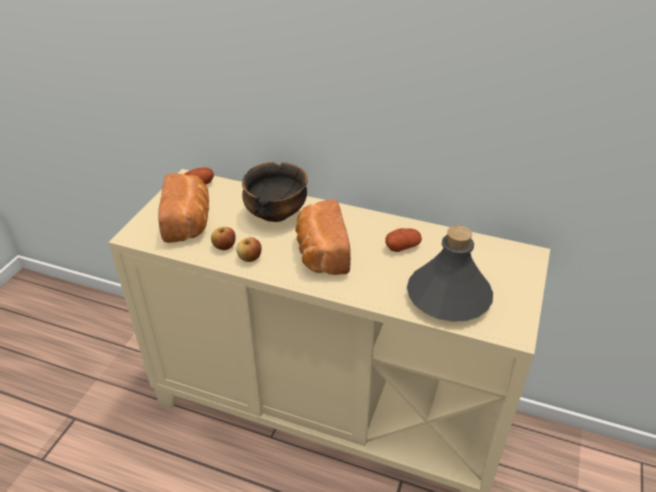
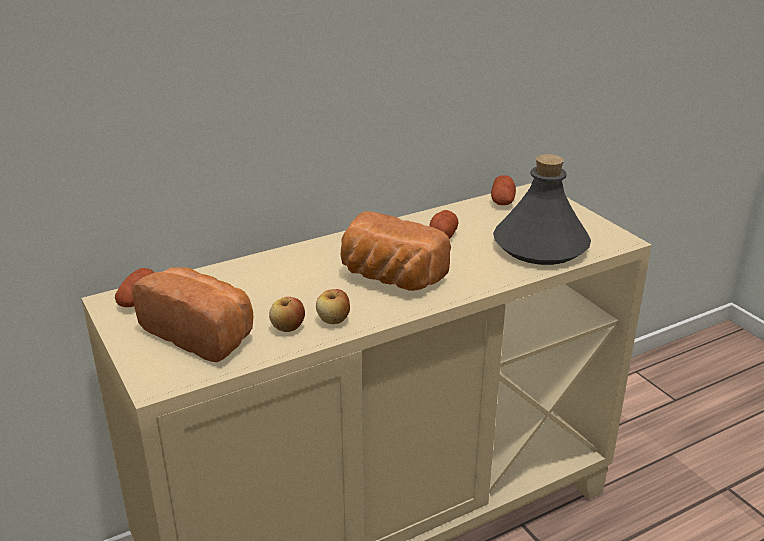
camera: 50 degrees left, 10 degrees down
(275, 214) = (283, 275): bowl -> none
(490, 247) = (502, 201): none -> potato

